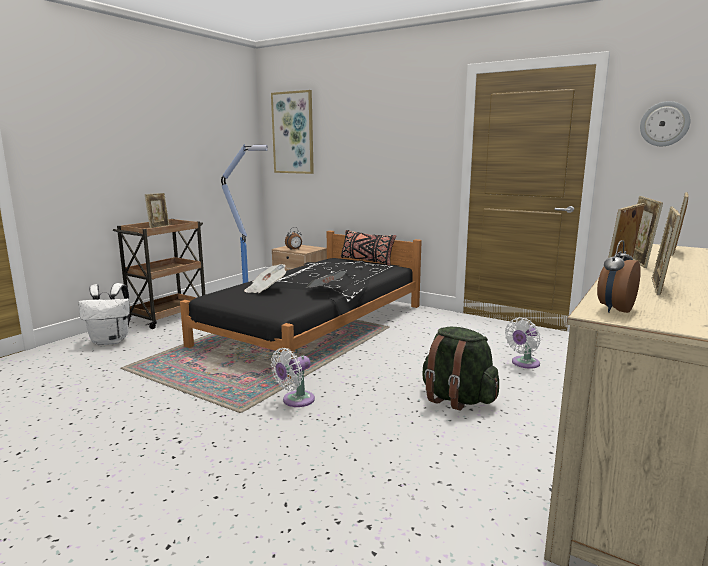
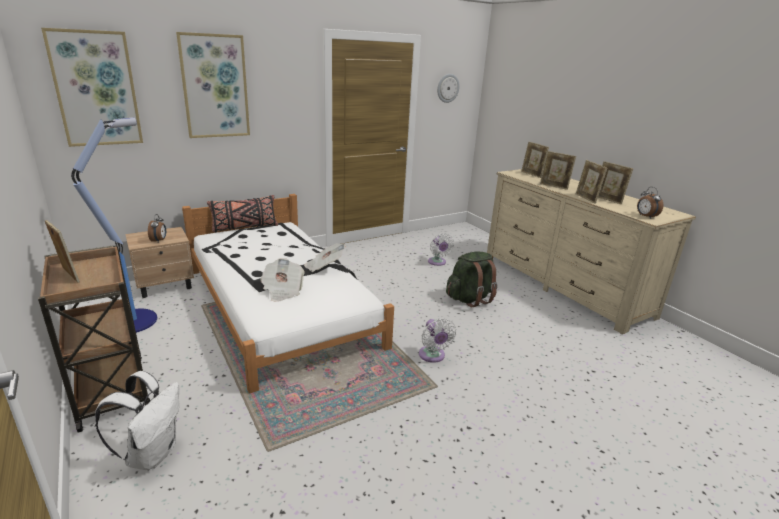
camera: 65 degrees left, 10 degrees up
(315, 324) = (279, 305): black bed -> white bed
(364, 129) = (215, 87): none -> picture

